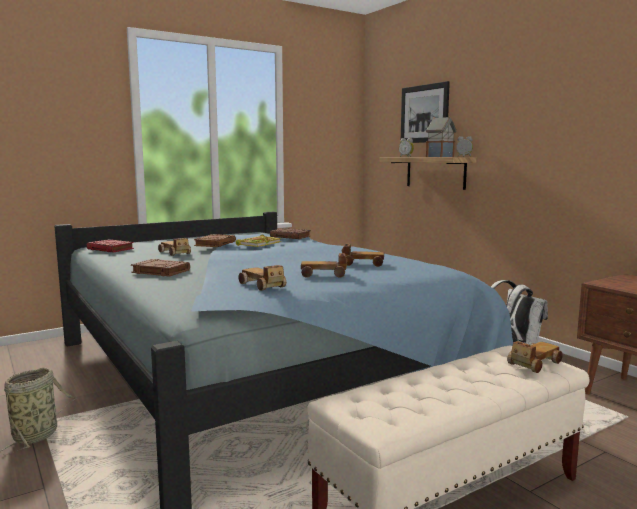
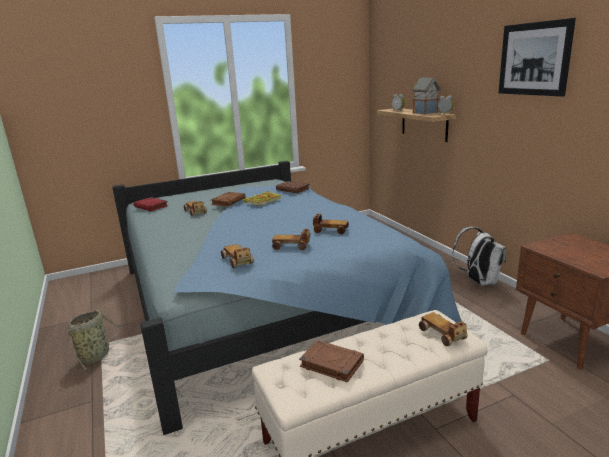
camera: 10 degrees right, 10 degrees up
(160, 271) = (174, 237): brown book -> brown book (331, 364)
(424, 114) = (415, 70): picture -> picture (534, 59)
(534, 364) = (442, 334): toy car -> toy car turned 90 degrees counterclockwise

